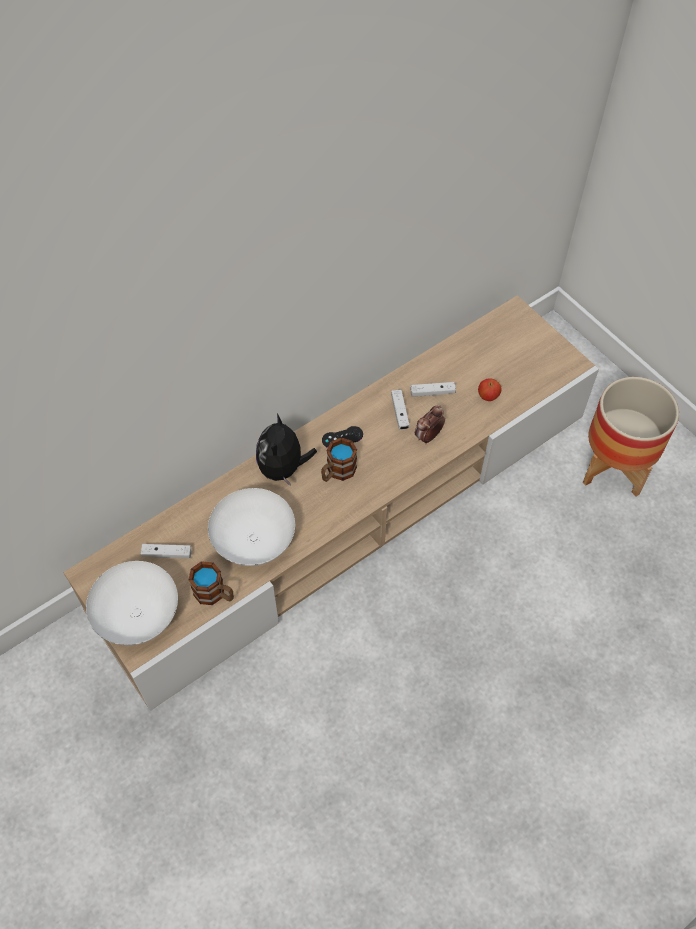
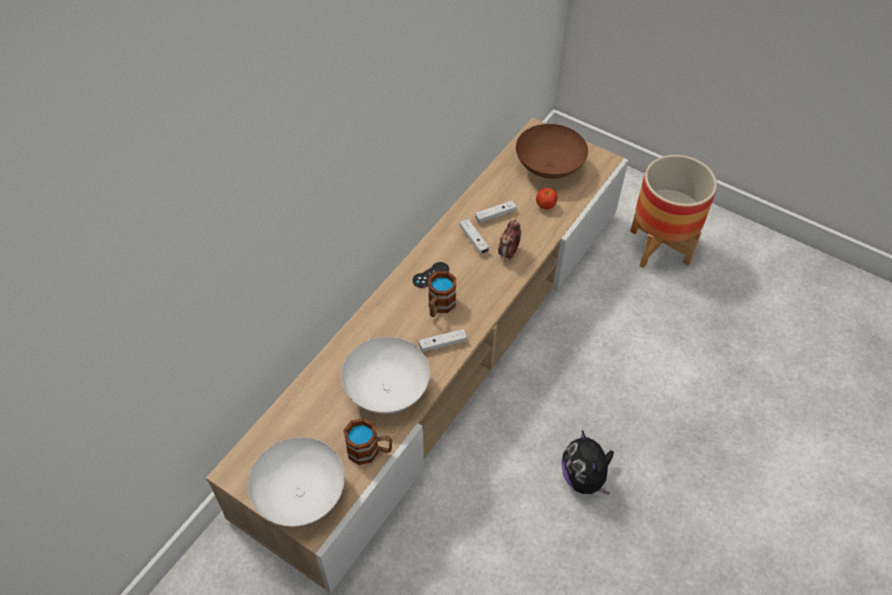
camera: 20 degrees left, 5 degrees down
(167, 554) = (306, 428): white game controller -> white game controller (442, 344)
(283, 468) = (387, 317): plush toy -> plush toy (584, 478)
(511, 356) = (550, 168): none -> brown bowl

